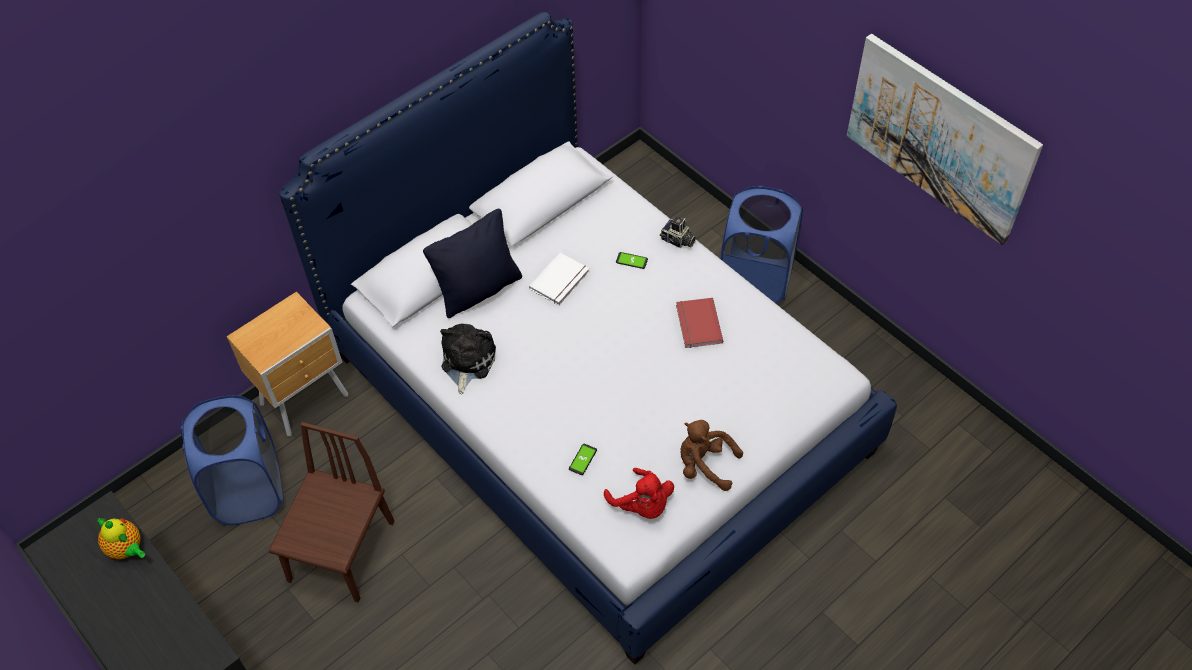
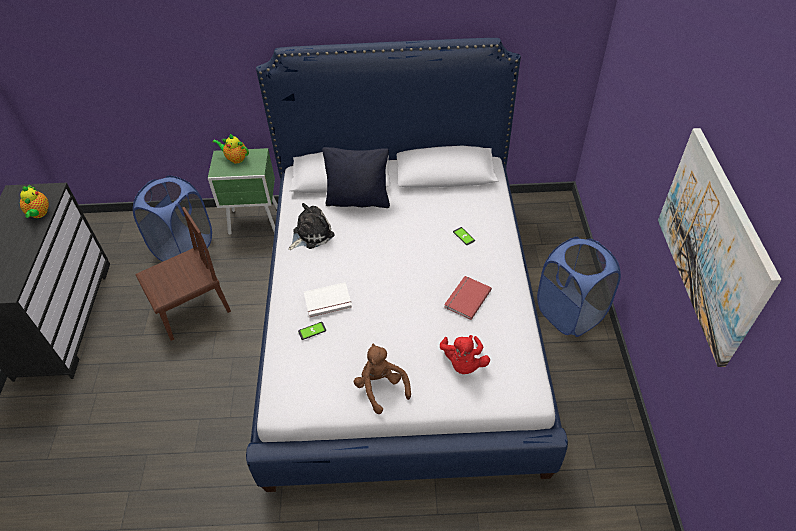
camera: 40 degrees right, 5 degrees down
(269, 329) = (235, 158): none -> teapot
(307, 399) = (255, 222): brown nightstand -> green nightstand
(561, 281) = (409, 223): white book -> white book (328, 302)
(642, 505) = (316, 383): red plush toy -> red plush toy (463, 363)
(678, 241) = (505, 242): camera -> none

